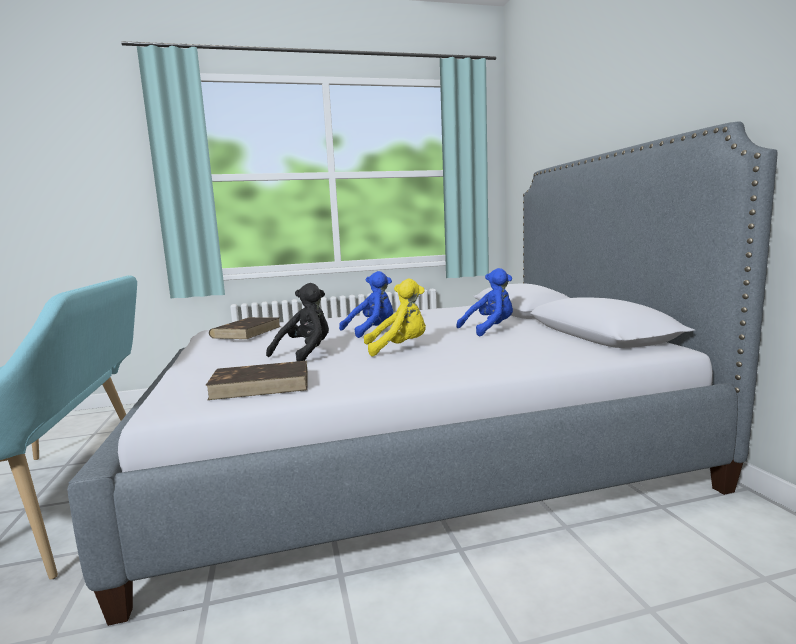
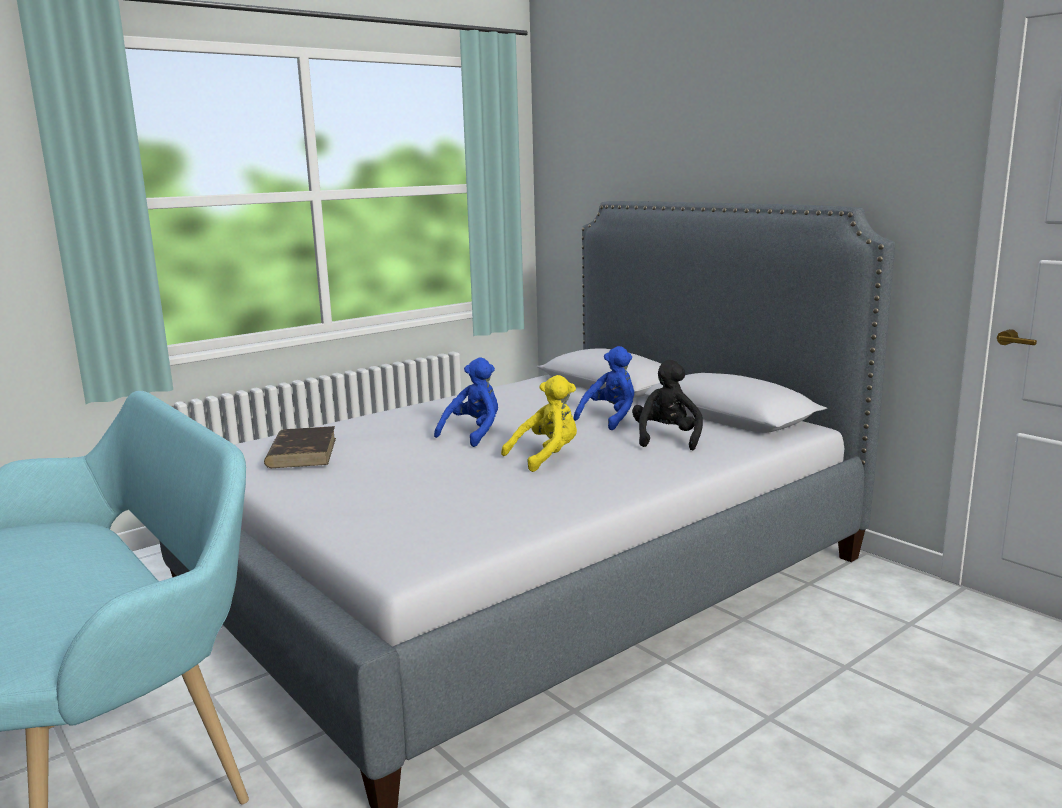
camera: 25 degrees left, 5 degrees up
(262, 385) = (468, 524): brown book -> none
(306, 354) = (444, 477): black plush toy -> black plush toy (666, 439)

